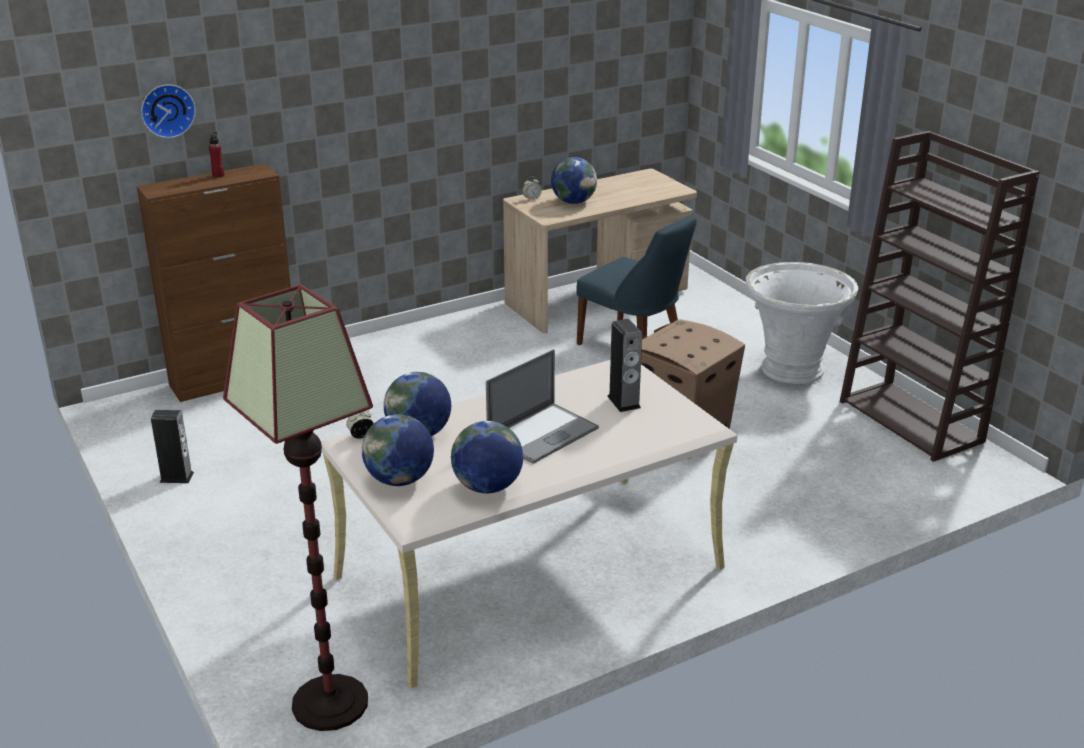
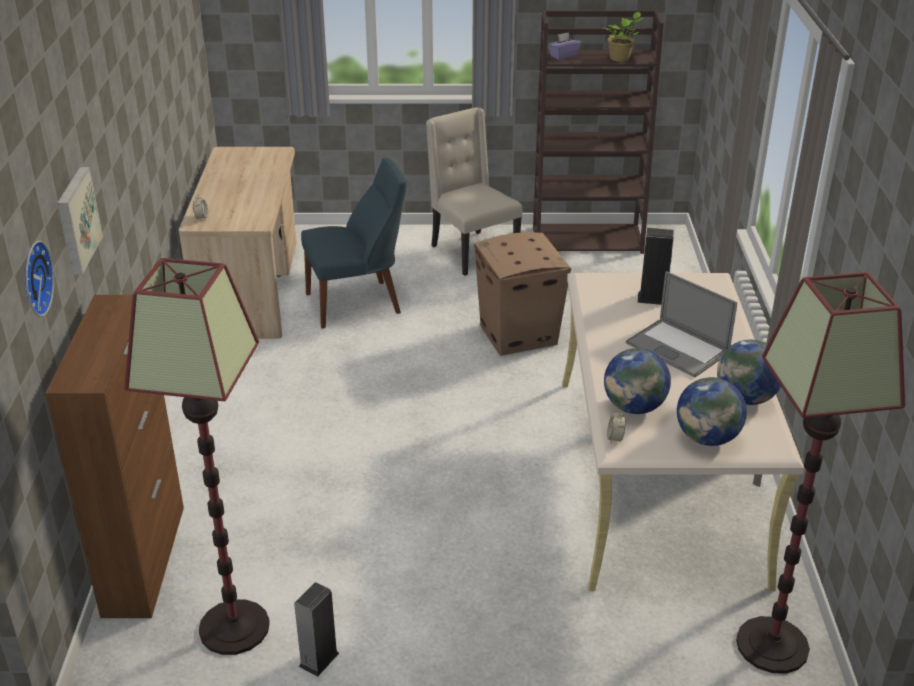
camera: 60 degrees left, 5 degrees up
(189, 434) = (235, 627): none -> floor lamp
(218, 175) = (92, 331): red bottle -> none
(268, 103) = (76, 220): none -> picture
(543, 433) = (677, 348): laptop -> laptop turned 150 degrees clockwise
(573, 202) = (238, 201): globe -> none
(792, 369) = (471, 252): white planter -> beige chair
(922, 188) = (563, 56): none -> purple tissue box
(967, 212) = (621, 59): none -> potted plant

